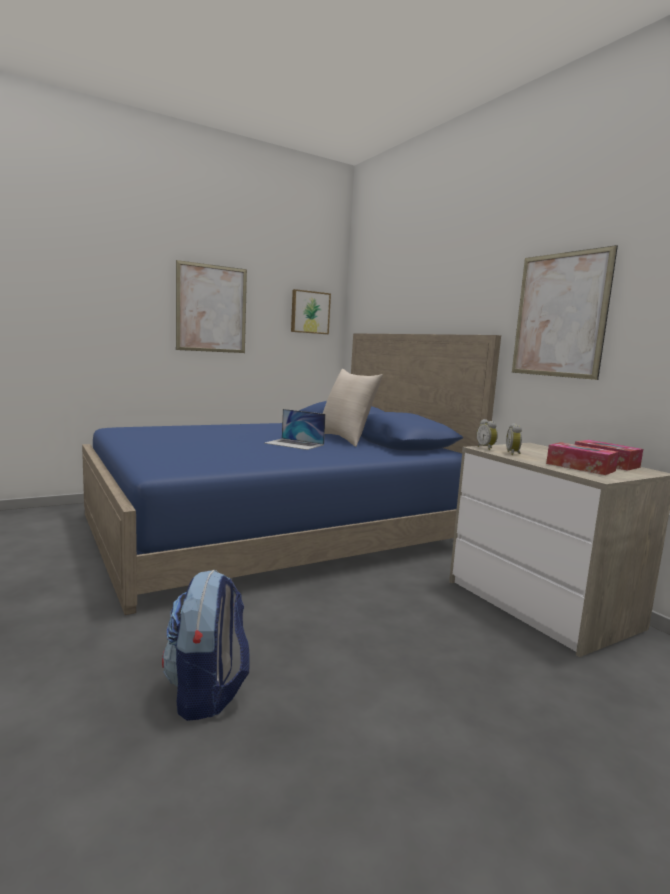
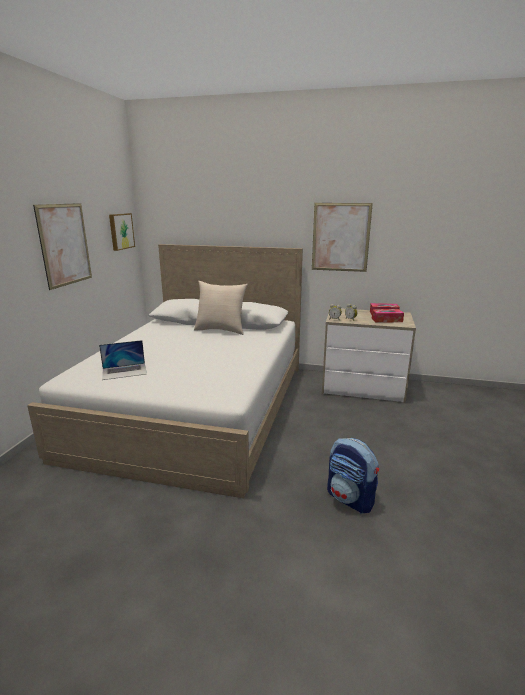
camera: 45 degrees left, 10 degrees up
(275, 530) = (197, 407): blue bed -> white bed
(294, 444) = (213, 345): laptop -> laptop (124, 371)

